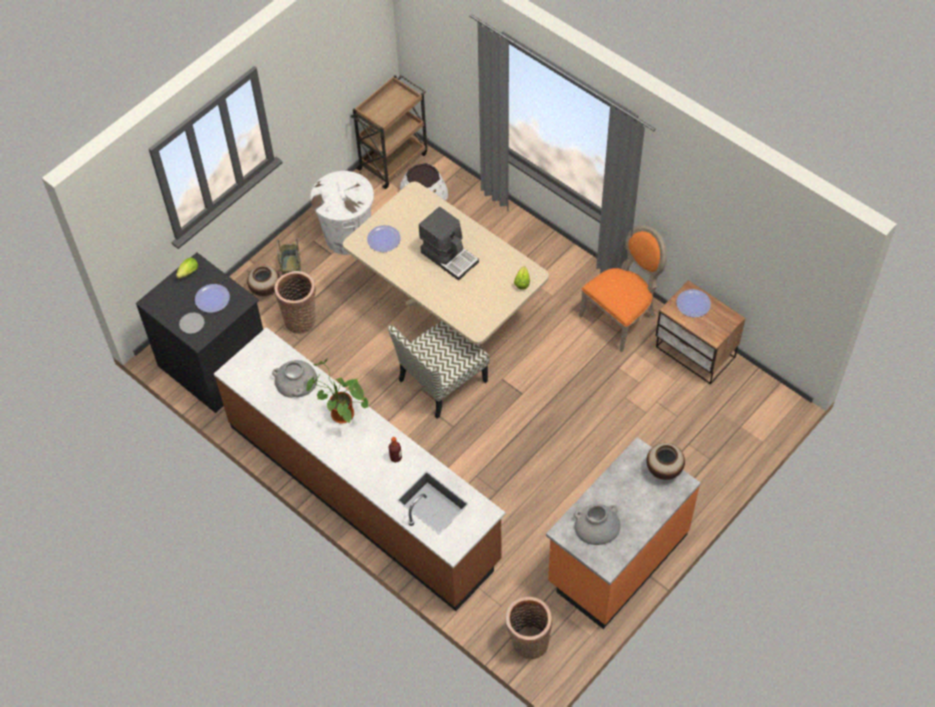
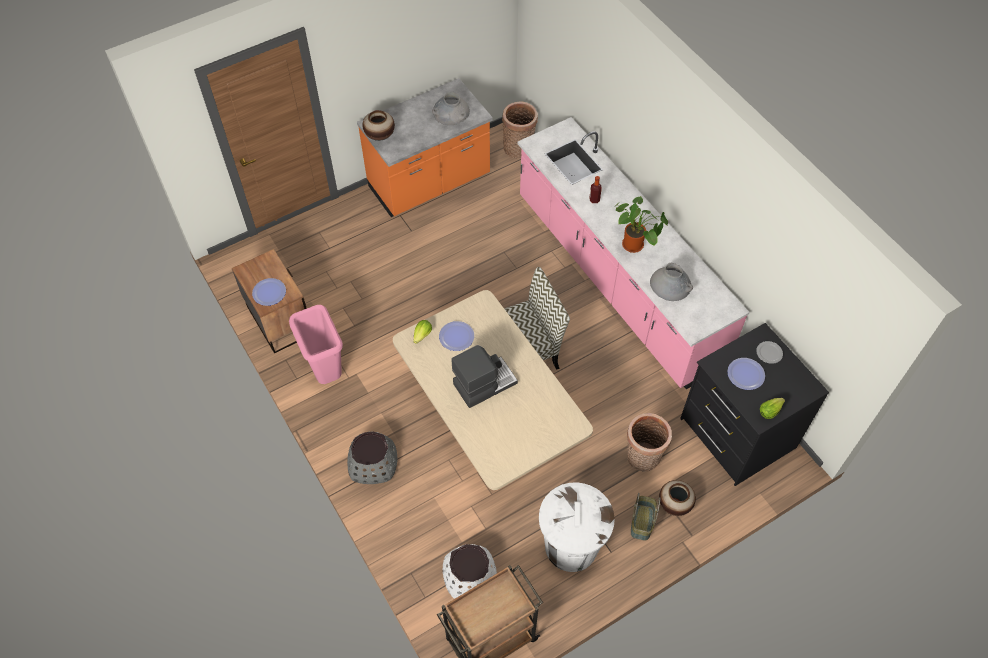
camera: 165 degrees left, 0 degrees up
(363, 492) = (616, 279): brown counter -> pink counter
(383, 239) = (547, 422): plate -> plate (456, 336)
(449, 256) = (484, 383): coffee machine -> coffee machine turned 90 degrees clockwise
(539, 253) = (373, 463): none -> grey planter
(621, 316) = (326, 372): orange chair -> pink trash can

